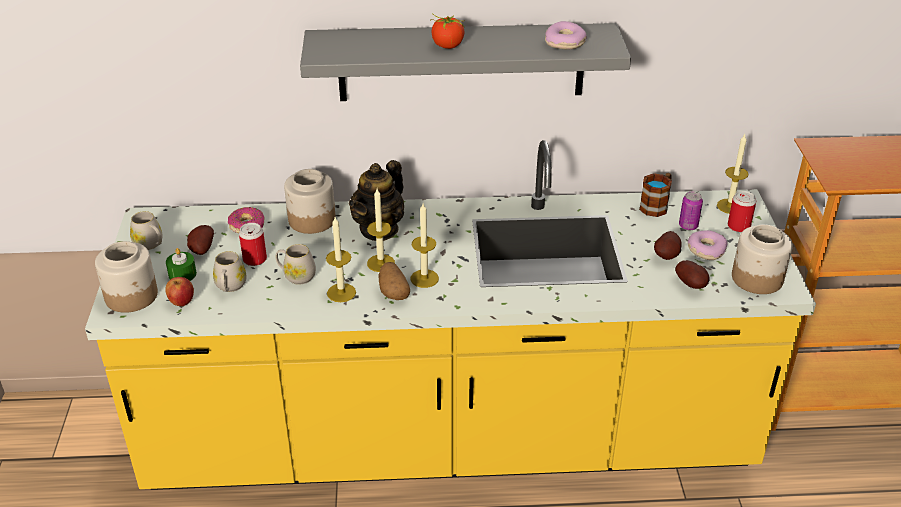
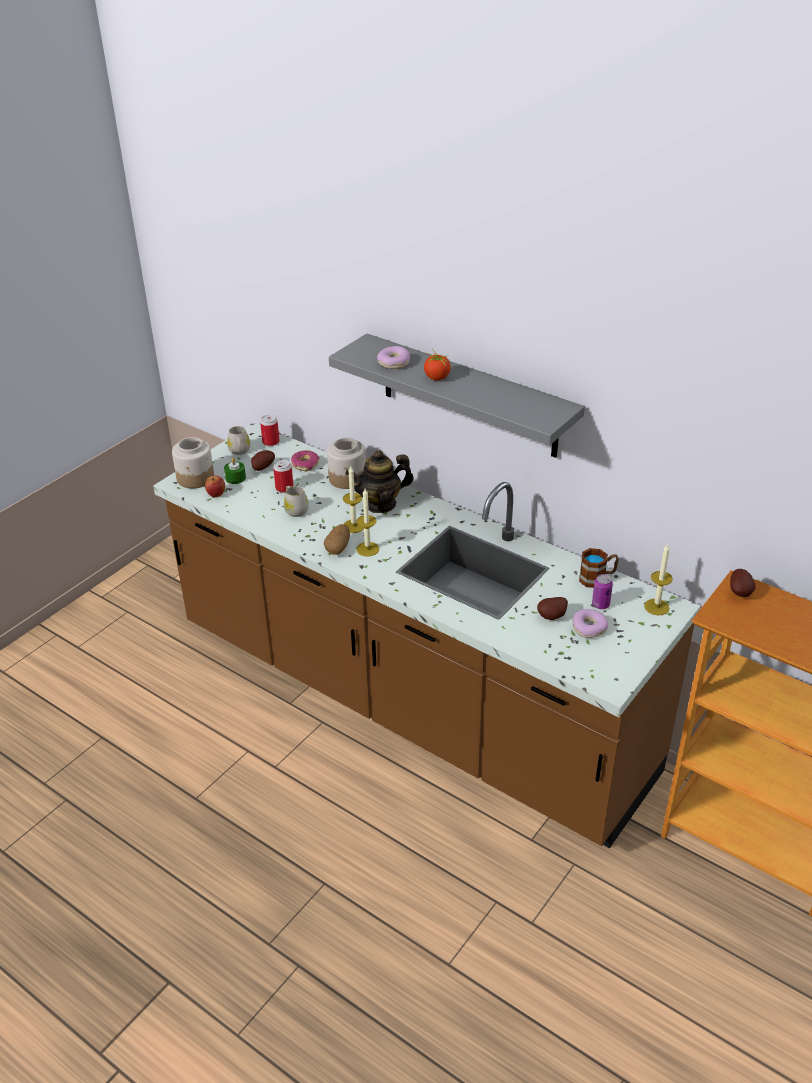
camera: 40 degrees right, 0 degrees up
(230, 287) = (251, 498): white mug -> none
(341, 293) = (307, 533): candle -> none
(450, 441) = (408, 701): yellow counter -> brown counter
(565, 43) = (520, 406): donut -> donut (394, 363)
(692, 285) = (542, 645): potato -> potato (740, 593)
(738, 226) = (641, 624): can -> can (271, 442)
(756, 278) = (598, 667): jar -> none

